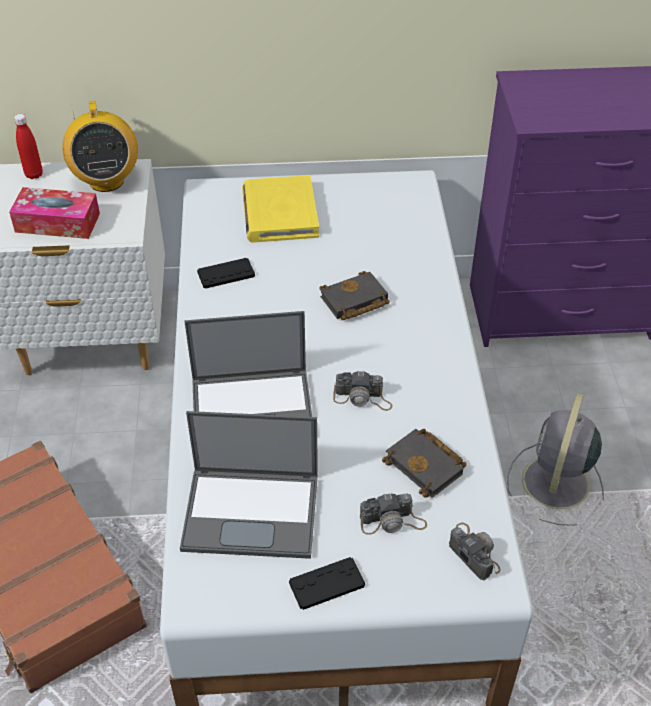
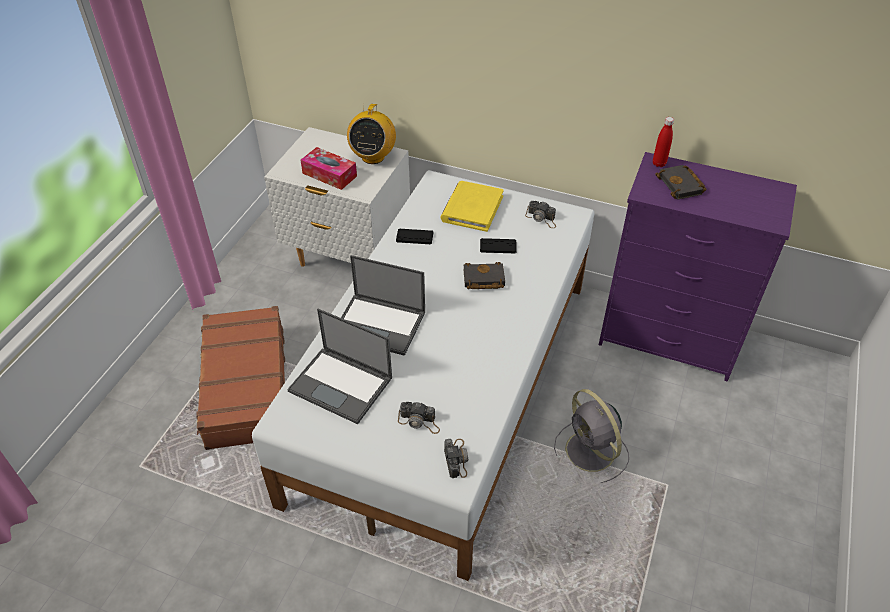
camera: 25 degrees right, 0 degrees up
(34, 174) = (334, 141): red bottle -> red bottle (659, 164)
(327, 584) = (357, 442): black game controller -> black game controller (498, 246)
(362, 398) = (449, 341): camera -> camera (541, 218)
(427, 466) = (462, 397): black book -> black book (682, 186)
(554, 485) = (591, 453): grey fan -> grey fan turned 75 degrees counterclockwise

